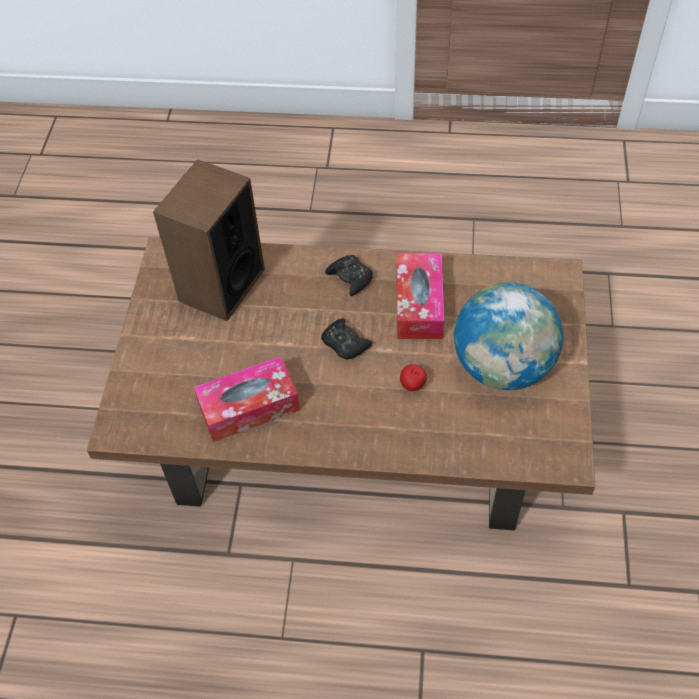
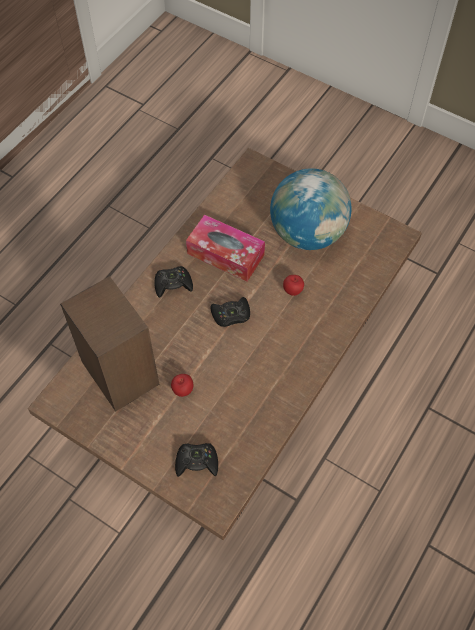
camera: 65 degrees left, 5 degrees up
(156, 391) = (197, 462): none -> black game controller
(230, 343) = (183, 390): none -> apple
(249, 407) = (250, 401): tissue box -> none

